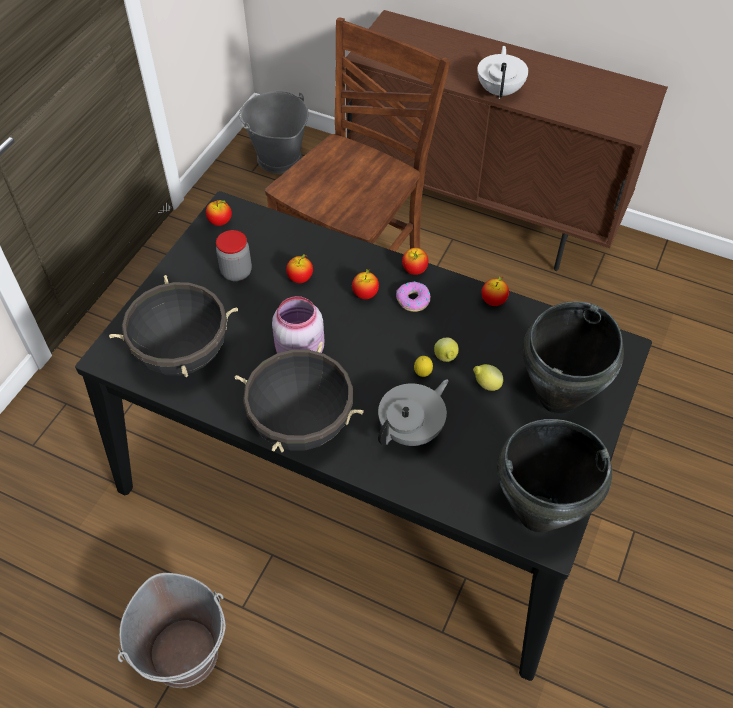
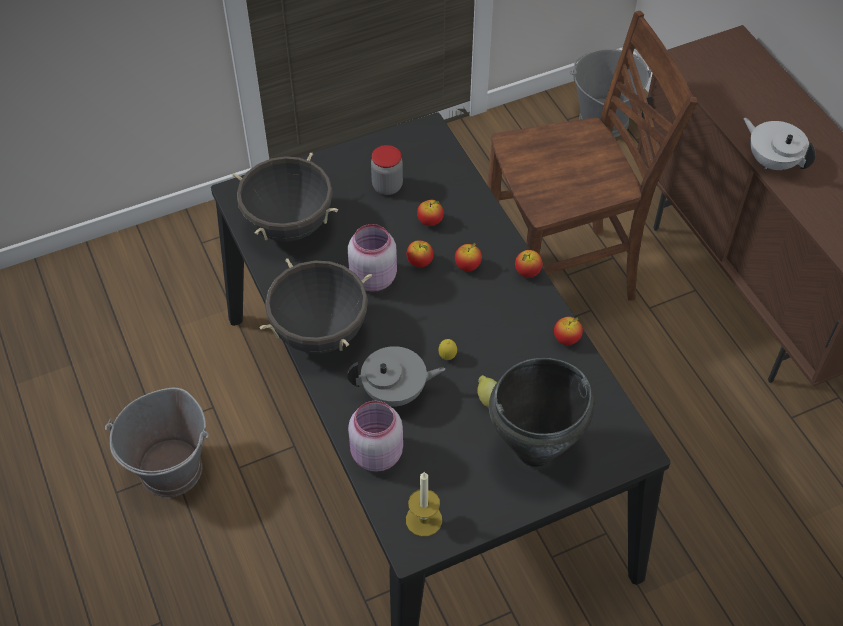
camera: 40 degrees right, 0 degrees up
(220, 222) = (414, 138): apple -> apple (420, 262)
(413, 300) = (501, 295): donut -> none
(445, 358) = (478, 357): lemon -> none
(447, 490) = (375, 454): none -> pink jar
(500, 91) = (772, 161): white teapot -> white teapot turned 90 degrees counterclockwise
(537, 513) = (424, 520): black cooking pot -> candle

